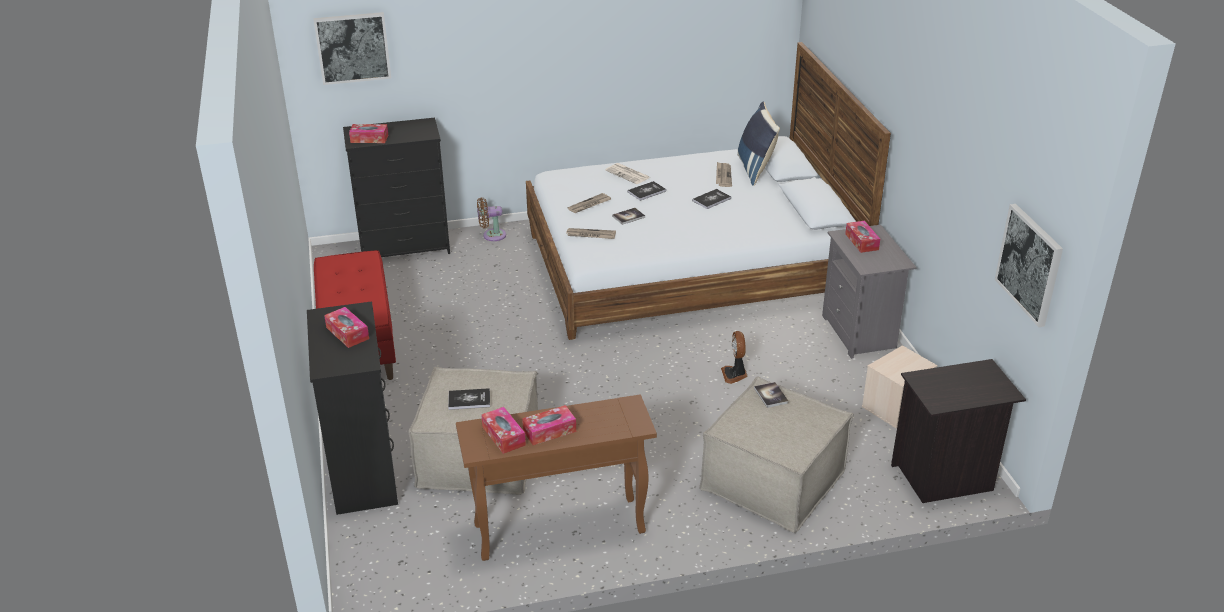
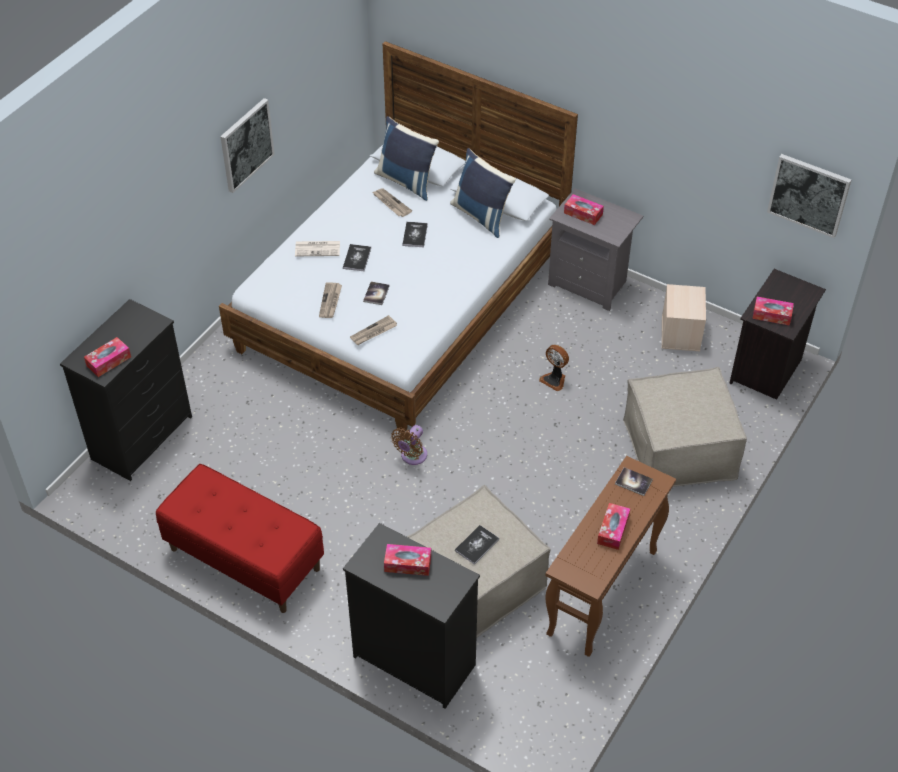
camera: 45 degrees left, 15 degrees up
(353, 47) = (54, 281): picture -> picture (246, 144)
(491, 235) = (201, 374): brown fan -> brown fan (412, 456)
(503, 436) = (591, 557): tissue box -> tissue box (772, 315)
(771, 395) = (658, 389): book -> book (633, 482)
(783, 213) = (482, 215): none -> blue pillow

